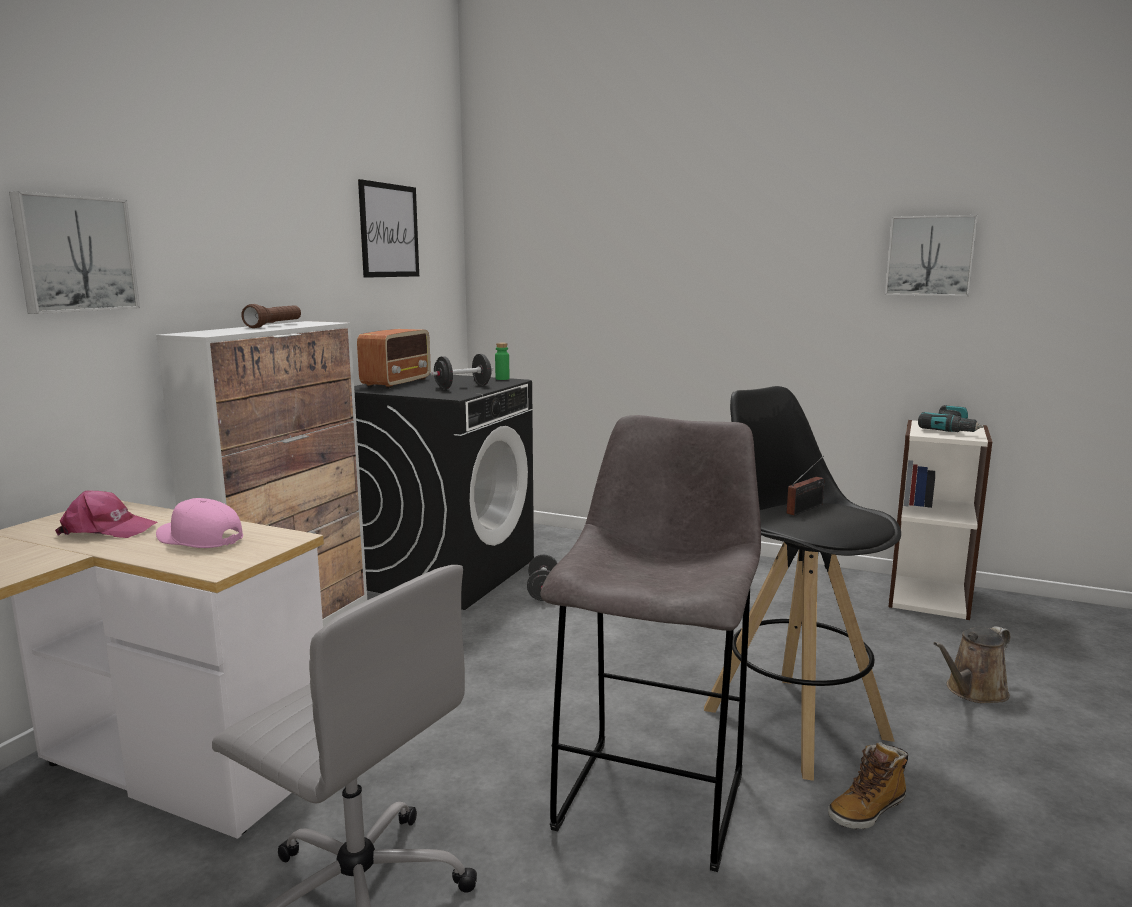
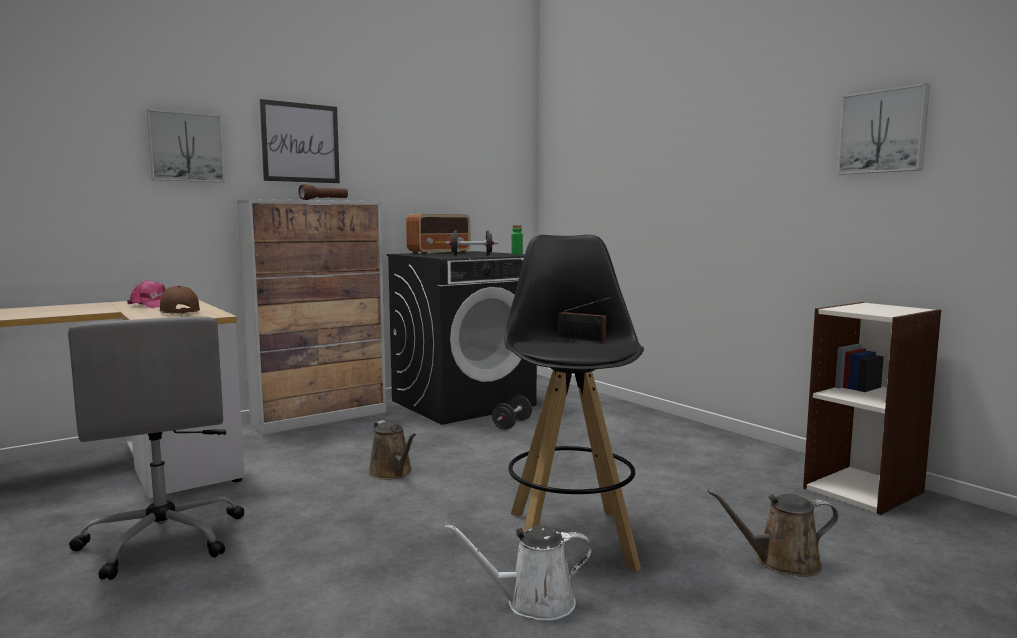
camera: 30 degrees right, 5 degrees down
(199, 538) = (179, 311): pink cap -> brown cap
(389, 230) = (453, 143): picture -> picture (300, 143)
(506, 694) = (392, 473): none -> brown watering can
(653, 797) = (392, 548): grey stool -> none
(807, 508) = (583, 339): radio -> radio turned 45 degrees clockwise
(867, 810) = (533, 603): boot -> white watering can
(952, 429) = (883, 309): power drill -> none

